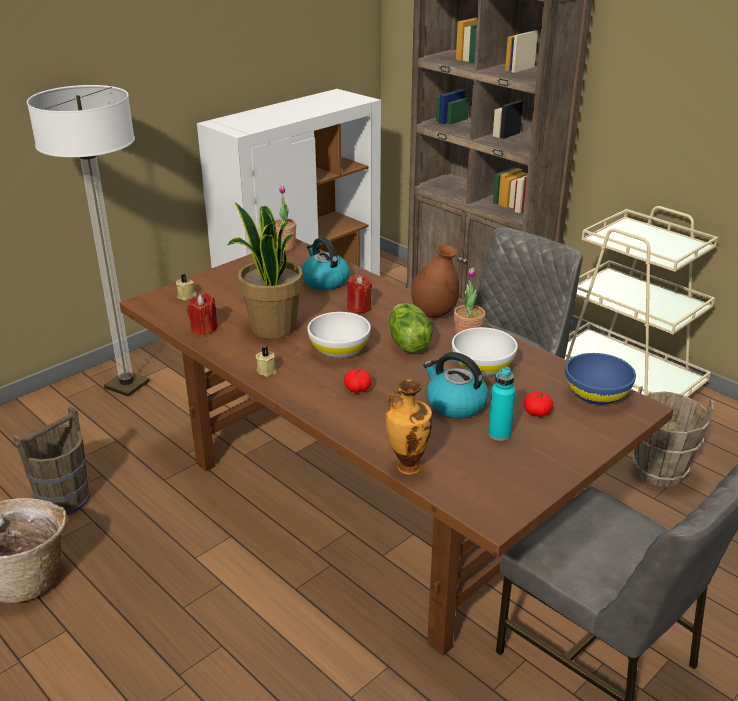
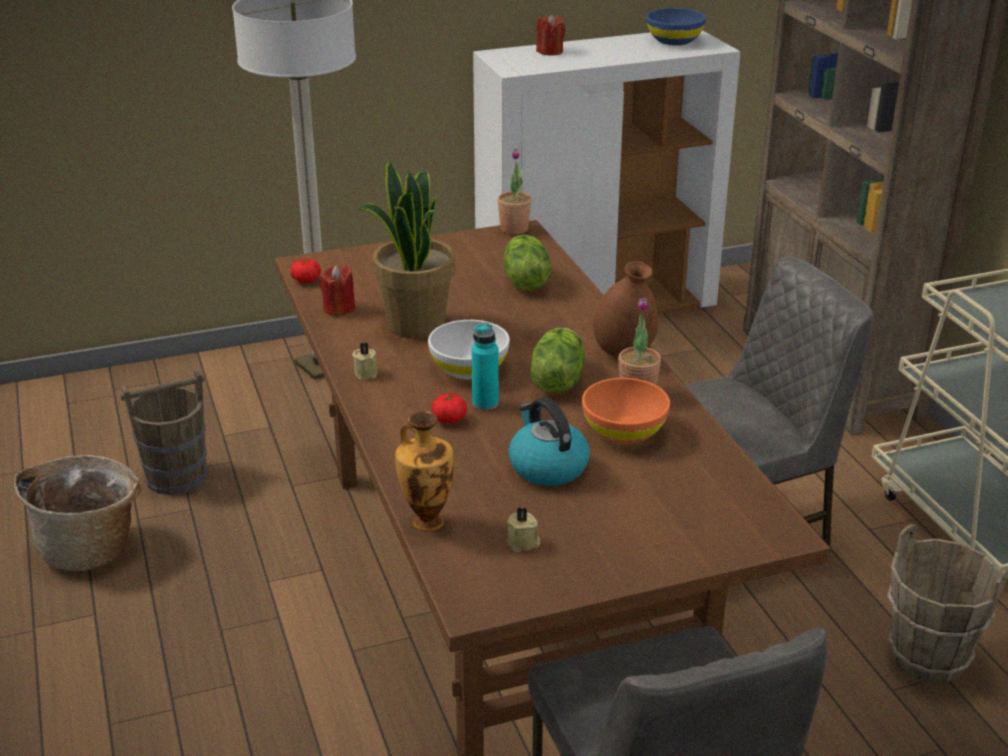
camera: 25 degrees right, 0 degrees up
(187, 296) = (352, 266): beige candle -> beige candle (523, 543)
(324, 281) = (524, 282): kettle -> lettuce
(359, 308) = (537, 324): red candle -> red candle (550, 51)
(482, 366) = (624, 431): white bowl -> orange bowl
(499, 434) = (568, 515): turquoise bottle -> turquoise bottle (485, 403)
(537, 412) = (639, 503): tomato -> tomato (306, 280)
(596, 394) = (739, 503): blue bowl -> blue bowl (674, 41)

